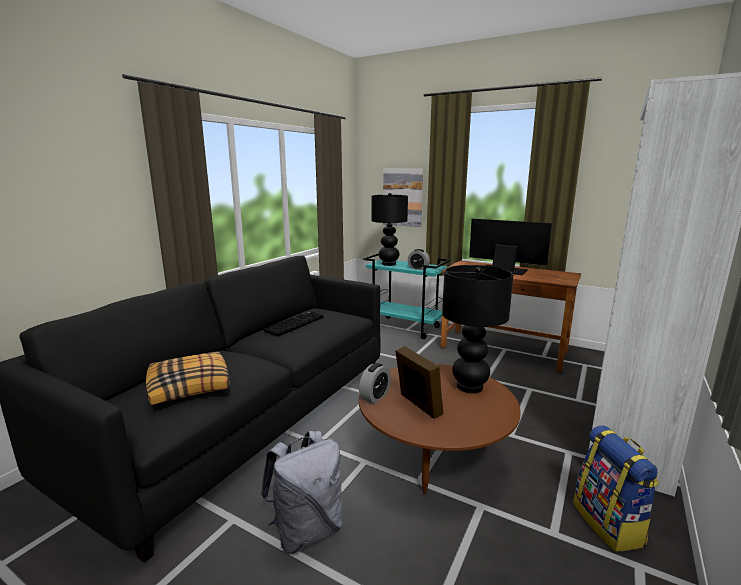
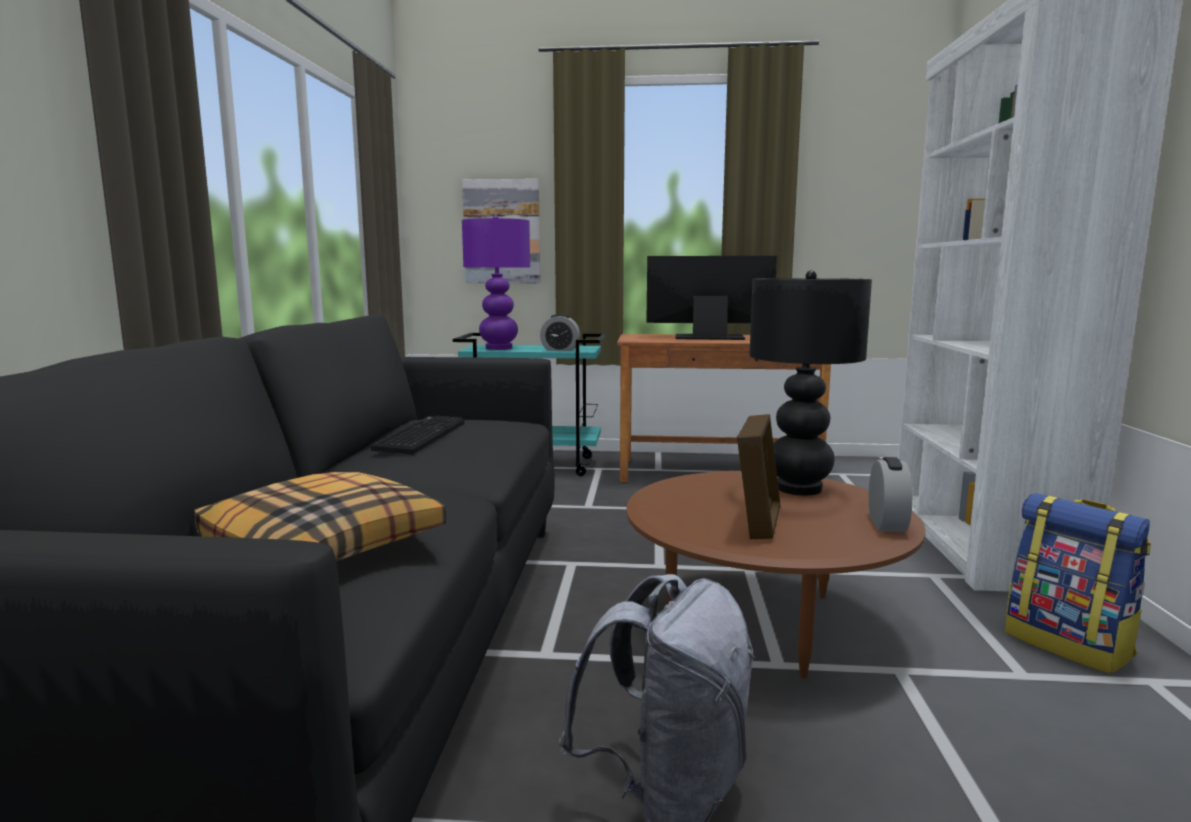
camera: 25 degrees left, 5 degrees down
(375, 396) = (673, 523): alarm clock -> alarm clock (887, 523)
(388, 264) = (498, 348): black table lamp -> purple table lamp
(417, 406) = (758, 522): picture frame -> picture frame turned 75 degrees clockwise

